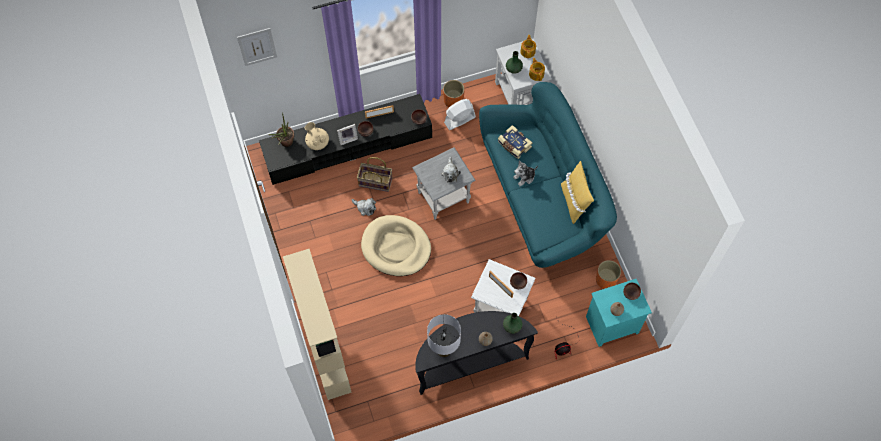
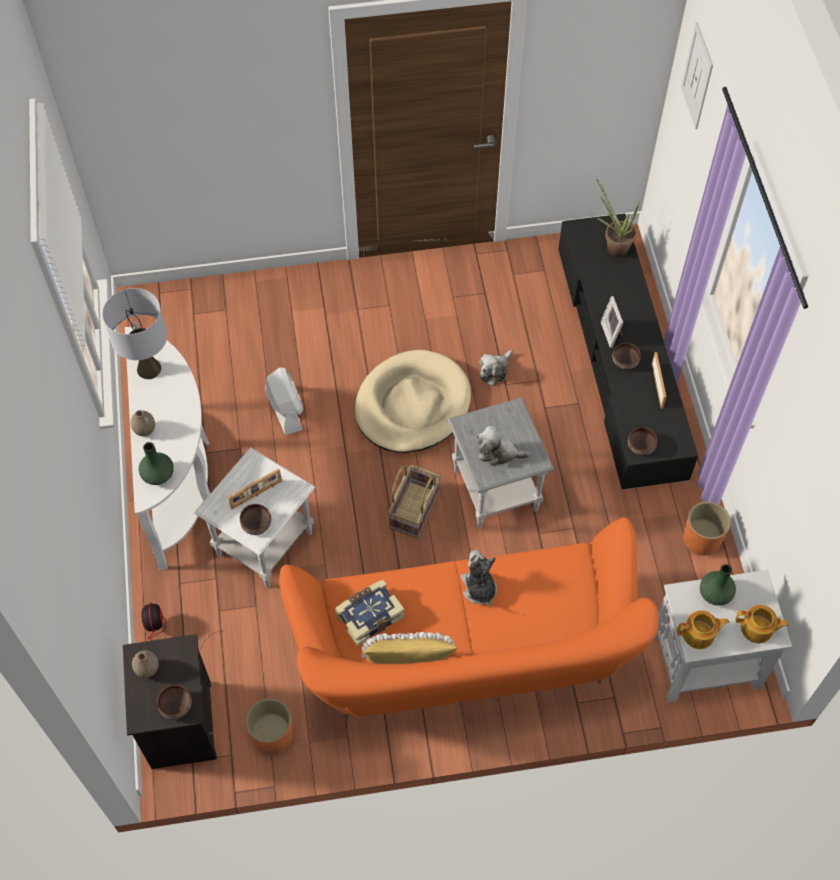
camera: 100 degrees right, 5 degrees down
(317, 142) = (610, 290): beige teapot -> none
(326, 355) = (249, 291): beige bookcase -> none
(375, 182) = (542, 391): basket -> basket (413, 509)
(459, 120) = (656, 542): white fan -> white fan (286, 410)
(469, 362) = (181, 480): black console table -> white console table
(514, 145) = (551, 582): book -> book (369, 615)
(542, 198) = (466, 657): turquoise sofa -> orange sofa
(611, 326) = (179, 723): turquoise nightstand -> black nightstand

